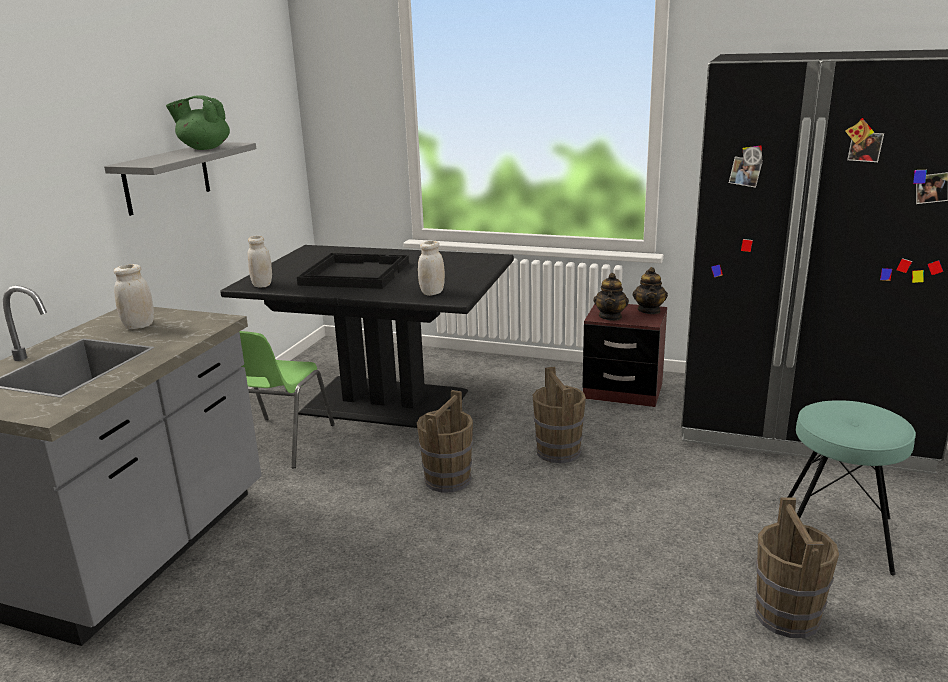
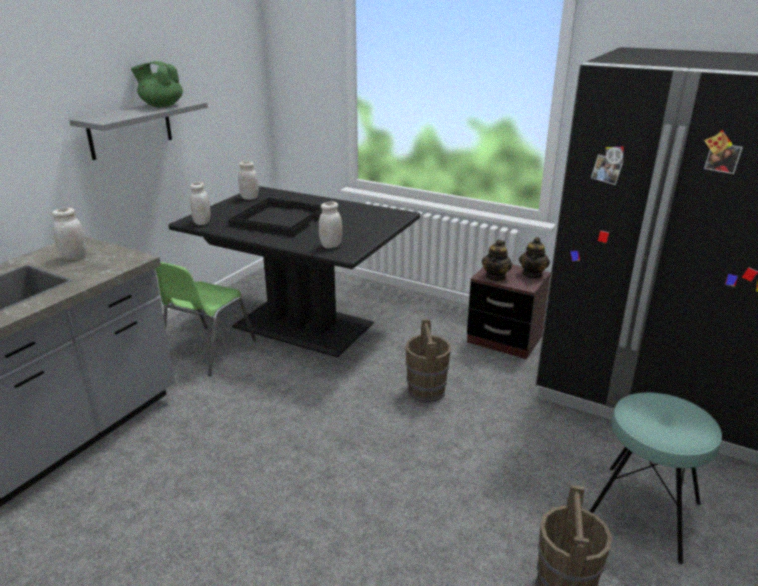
camera: 10 degrees right, 5 degrees up
(304, 257) = (249, 198): none -> white jar
(448, 479) = (325, 404): brown bucket -> none

